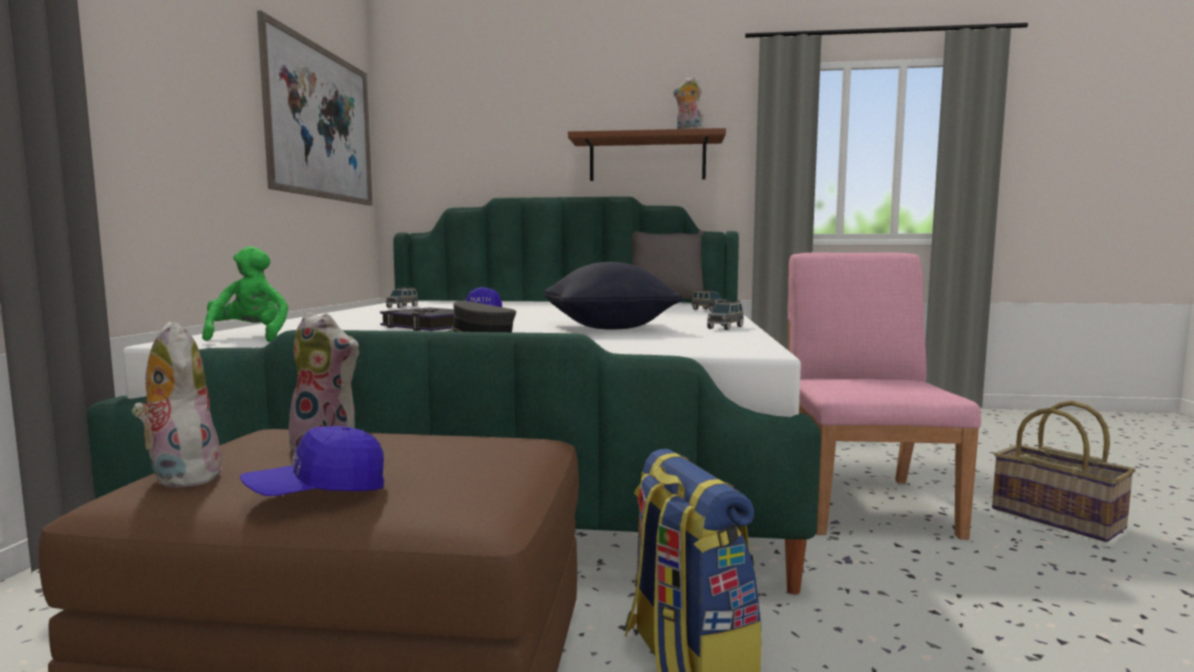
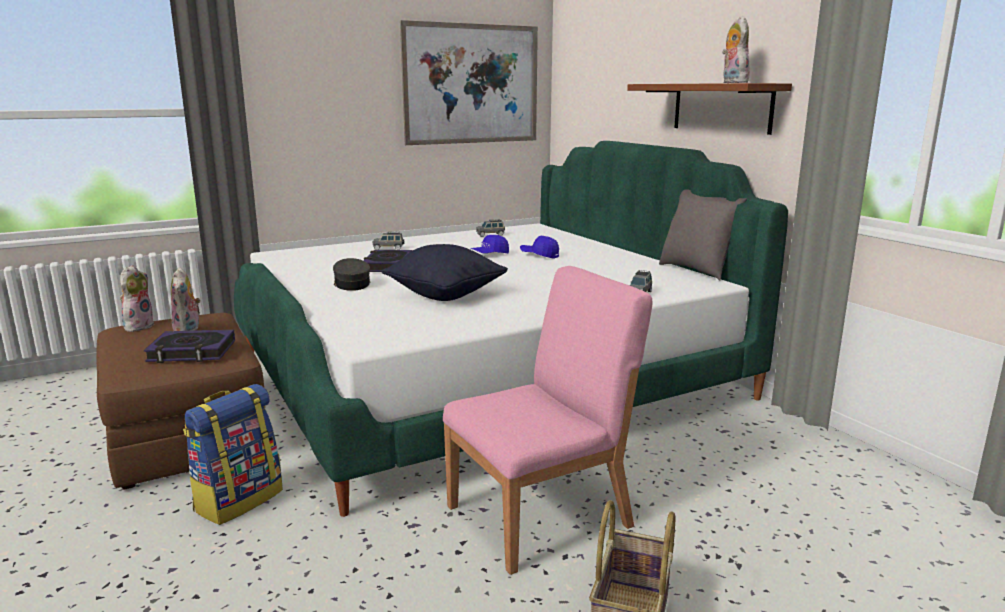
camera: 55 degrees right, 10 degrees up
(250, 338) = (297, 257): green plush toy -> none
(318, 493) = (128, 348): blue cap -> blue cap (539, 255)
(461, 455) = (192, 352): none -> book
(725, 327) = (499, 319): grey toy car -> grey toy car (388, 248)

